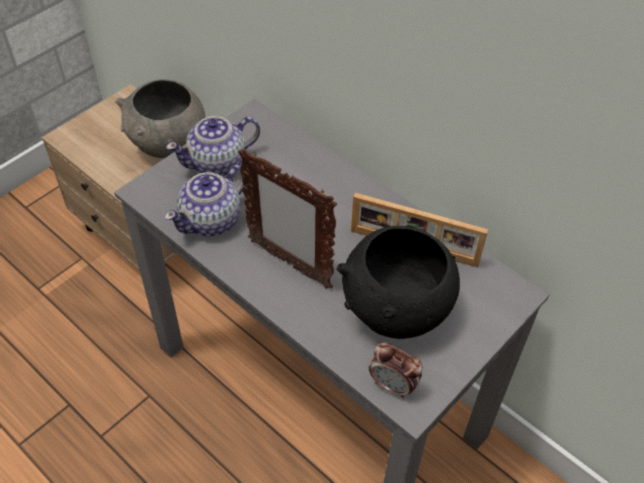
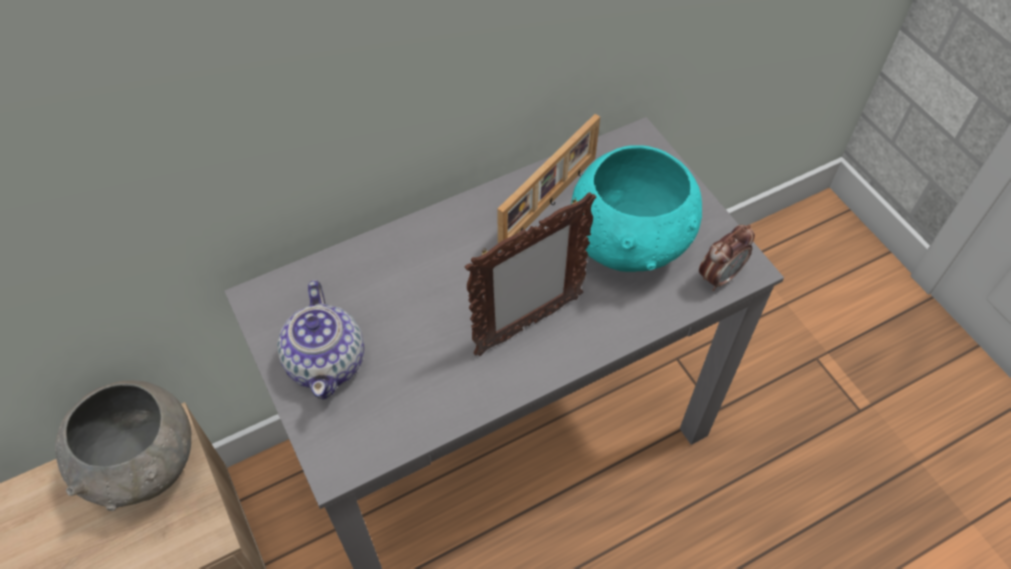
camera: 70 degrees left, 5 degrees up
(212, 220) = (425, 391): teapot -> none
(396, 312) = (629, 245): black bowl -> turquoise bowl

